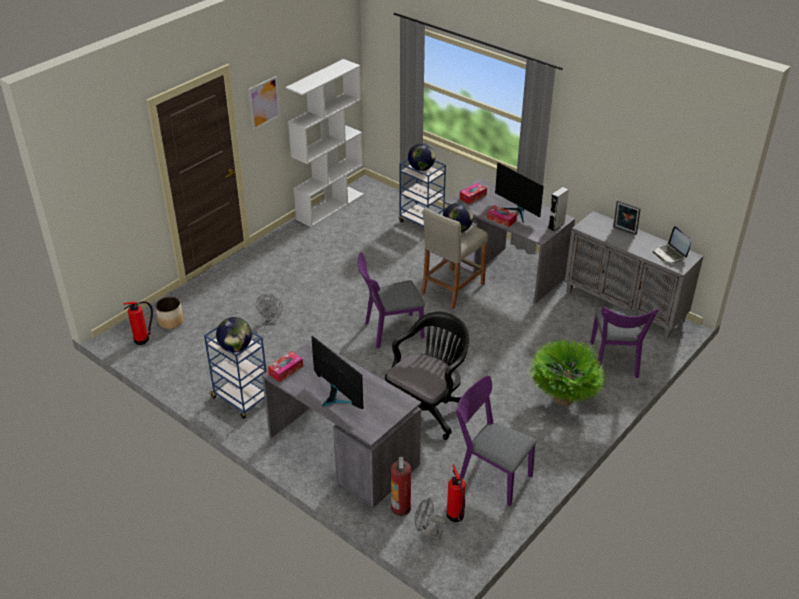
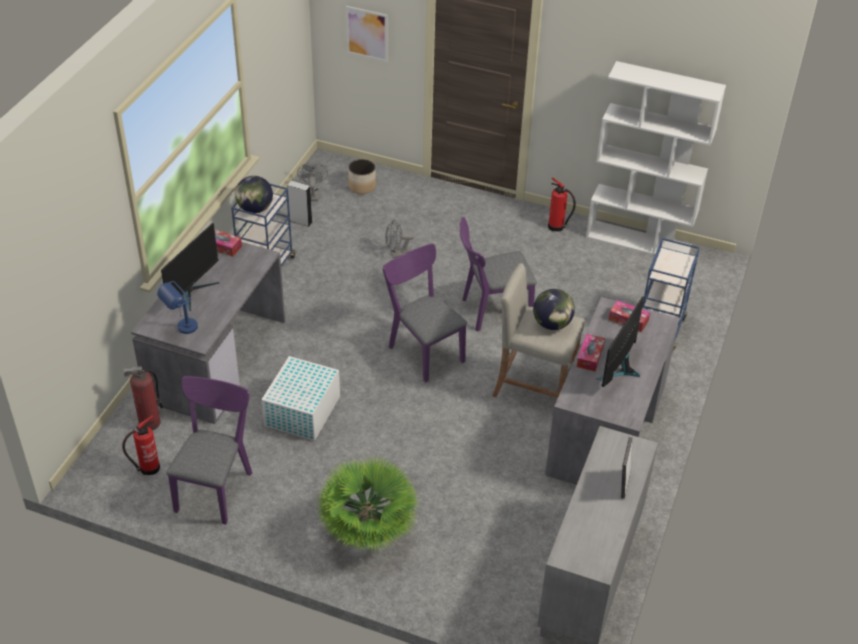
camera: 70 degrees right, 5 degrees up
(143, 339) = (327, 178): fire extinguisher -> fire extinguisher (557, 227)
(264, 102) = (584, 61): picture -> picture (367, 33)
(385, 411) = (181, 330): none -> blue table lamp
(421, 168) = (678, 264): globe -> none
(427, 410) = (301, 412): black office chair -> white storage box
(427, 533) = (120, 451): grey fan -> grey fan (313, 194)
(556, 225) = (608, 413): grey speaker -> grey speaker (300, 221)
(614, 363) = (459, 578): purple chair -> purple chair (491, 311)
(670, 254) = (592, 543): laptop -> none

